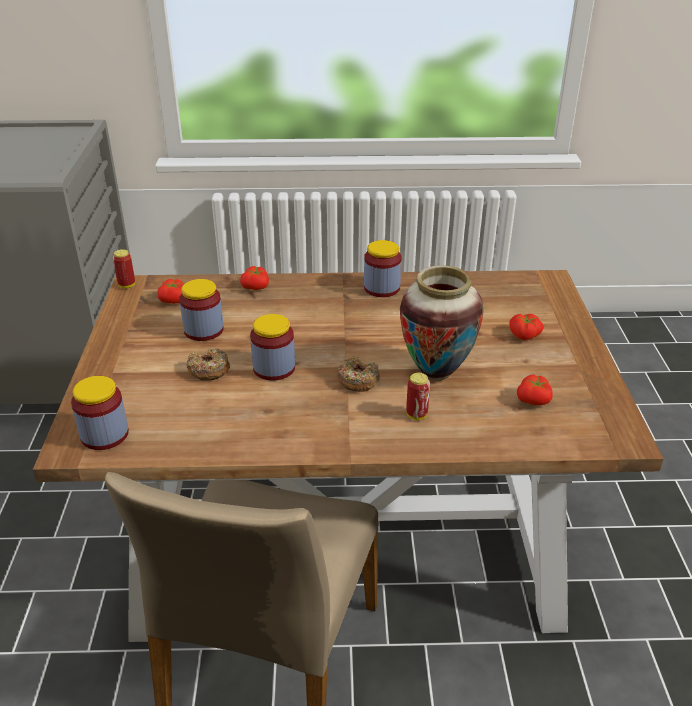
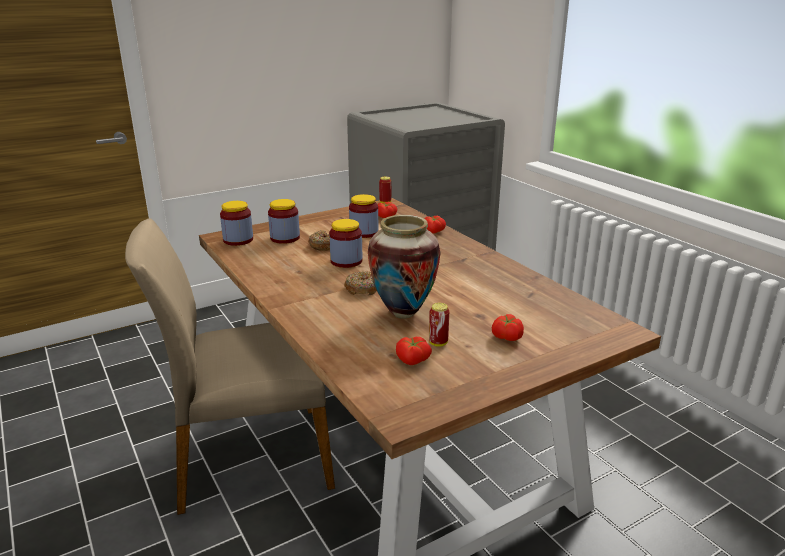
camera: 60 degrees right, 10 degrees down
(381, 288) = (494, 267): jar -> jar (285, 238)
(416, 415) = (342, 318): can -> can (438, 343)

